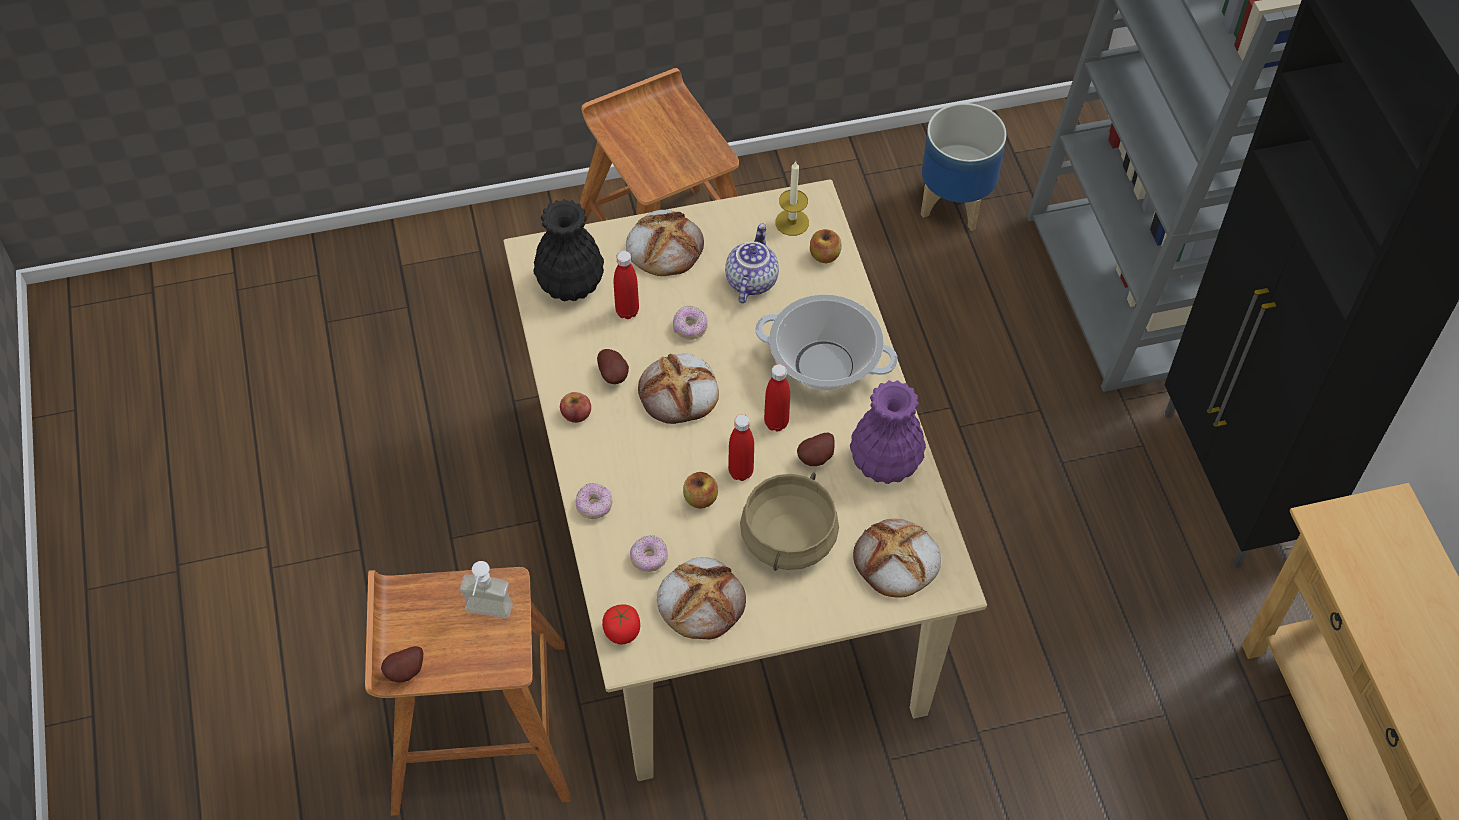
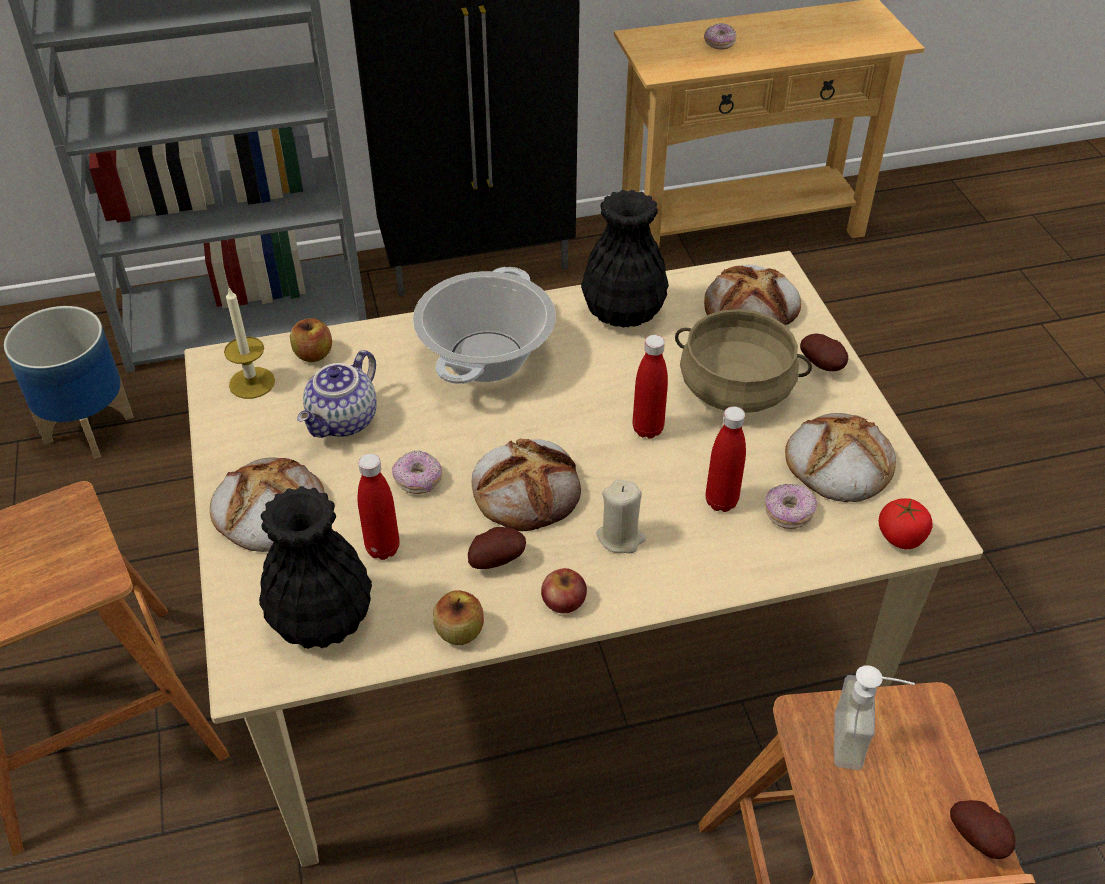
camera: 90 degrees left, 10 degrees down
(594, 506) = (716, 573): donut -> donut (719, 43)
(630, 449) = (620, 537): none -> beige candle
(700, 499) = (691, 466): apple -> apple (459, 631)
(750, 280) = (344, 422): teapot -> teapot turned 75 degrees counterclockwise
(776, 423) = (572, 398): red bottle -> red bottle (721, 502)
(817, 458) = (622, 364): potato -> potato (823, 365)
(885, 463) = (624, 311): purple vase -> black vase

